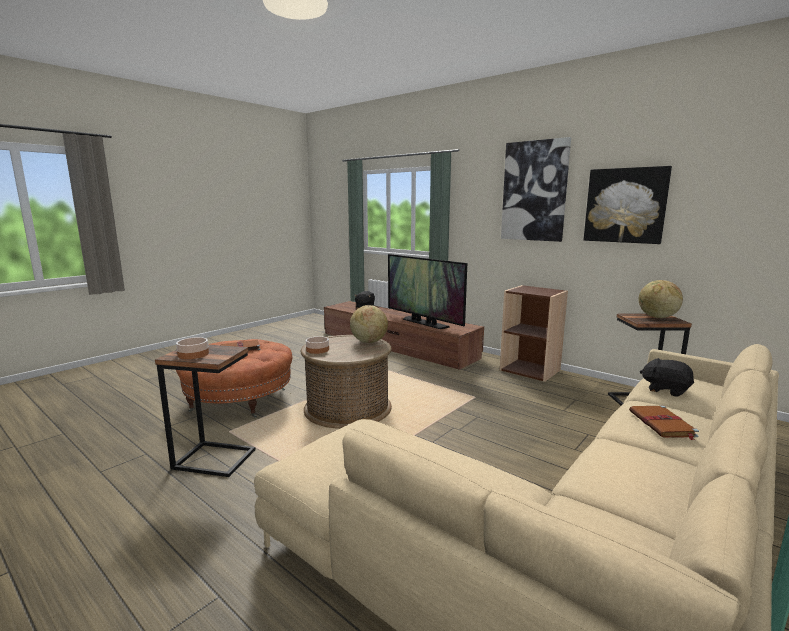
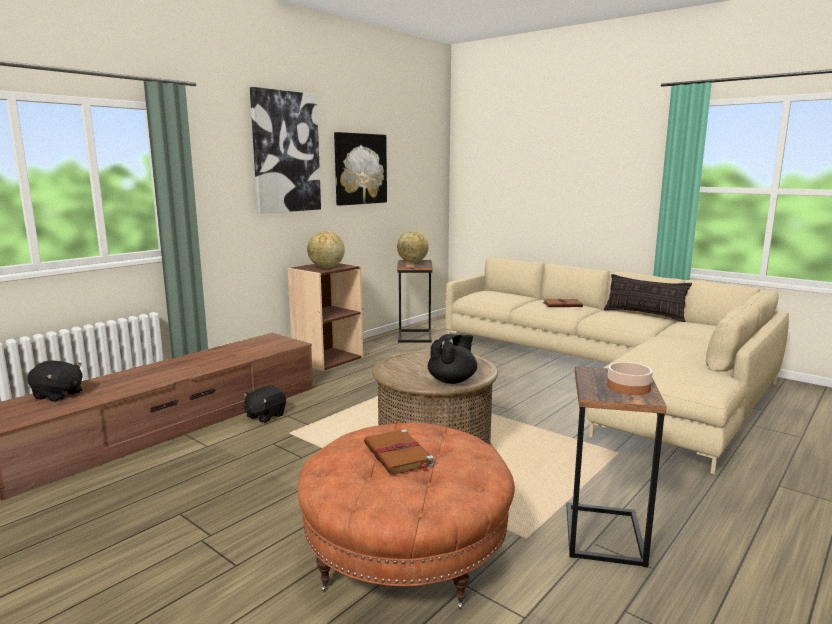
camera: 90 degrees left, 0 degrees up
(317, 350) = (452, 380): bowl -> black teapot
(369, 342) = (413, 358): globe -> globe (326, 267)
(424, 323) = (232, 357): television -> none
(665, 390) = (502, 298): black plush toy -> black plush toy (265, 416)
(684, 500) = (644, 315): none -> pillow

